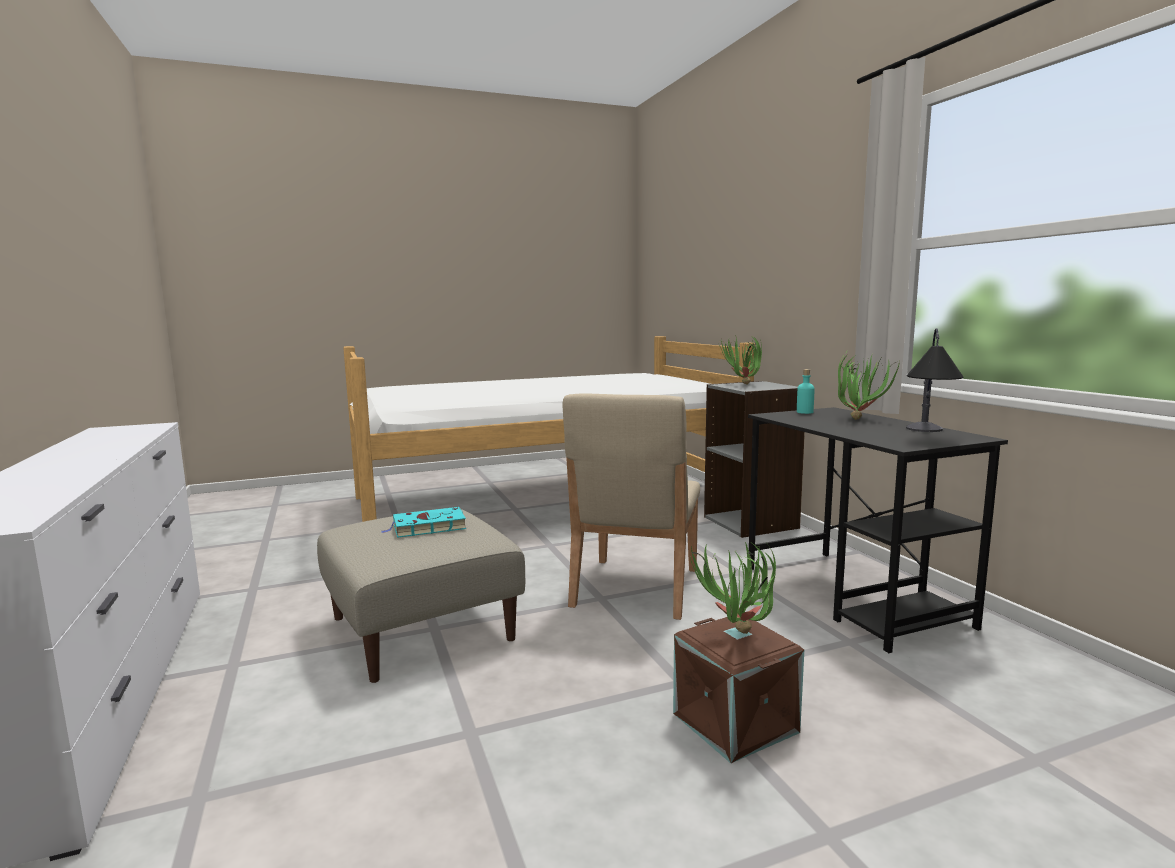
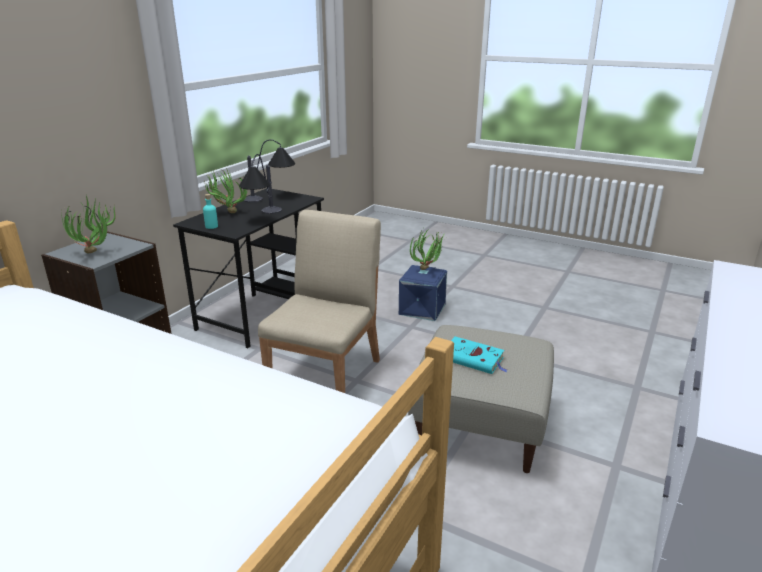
camera: 130 degrees left, 15 degrees up
(634, 588) = (326, 375): beige chair -> beige chair turned 45 degrees counterclockwise
(737, 722) = (421, 309): brown storage box -> blue storage box
(818, 424) = (263, 217): none -> table lamp

